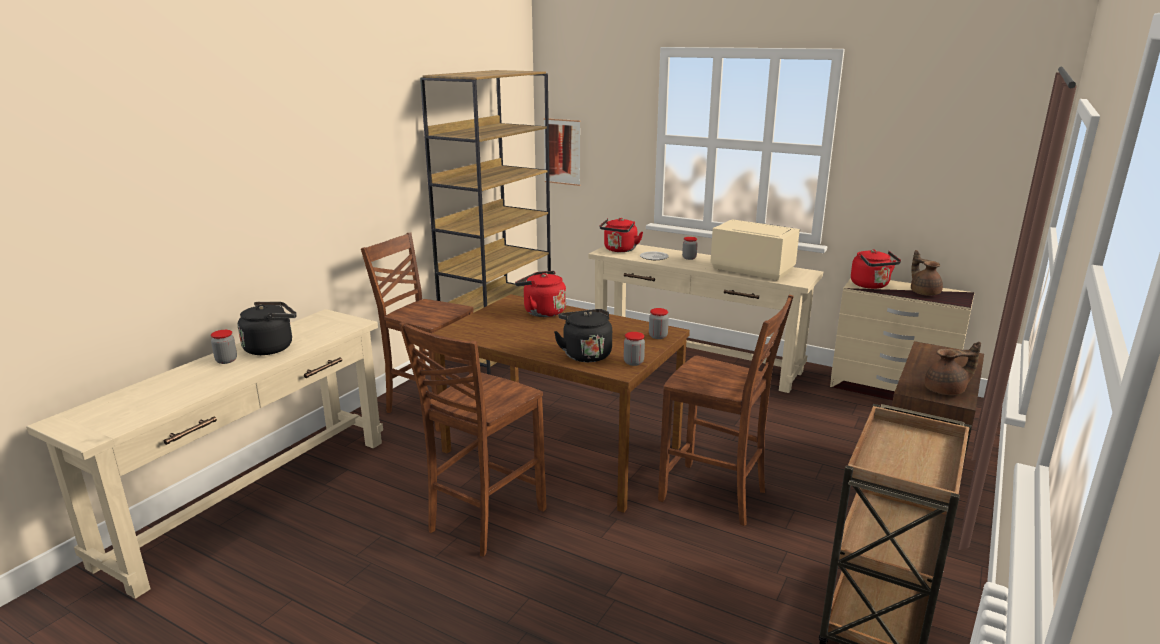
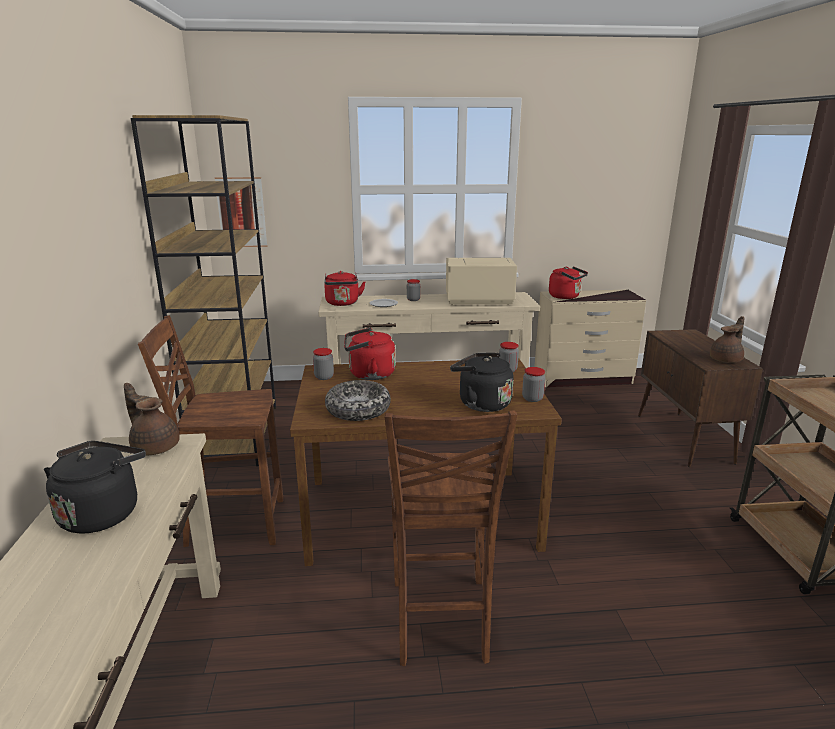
camera: 35 degrees left, 0 degrees up
(226, 360) = (51, 558): jar -> jar (324, 377)
(491, 334) = (358, 410): none -> bowl
(715, 496) = (587, 504): brown chair -> none
(924, 292) = (603, 295): brown teapot -> brown teapot (155, 446)

